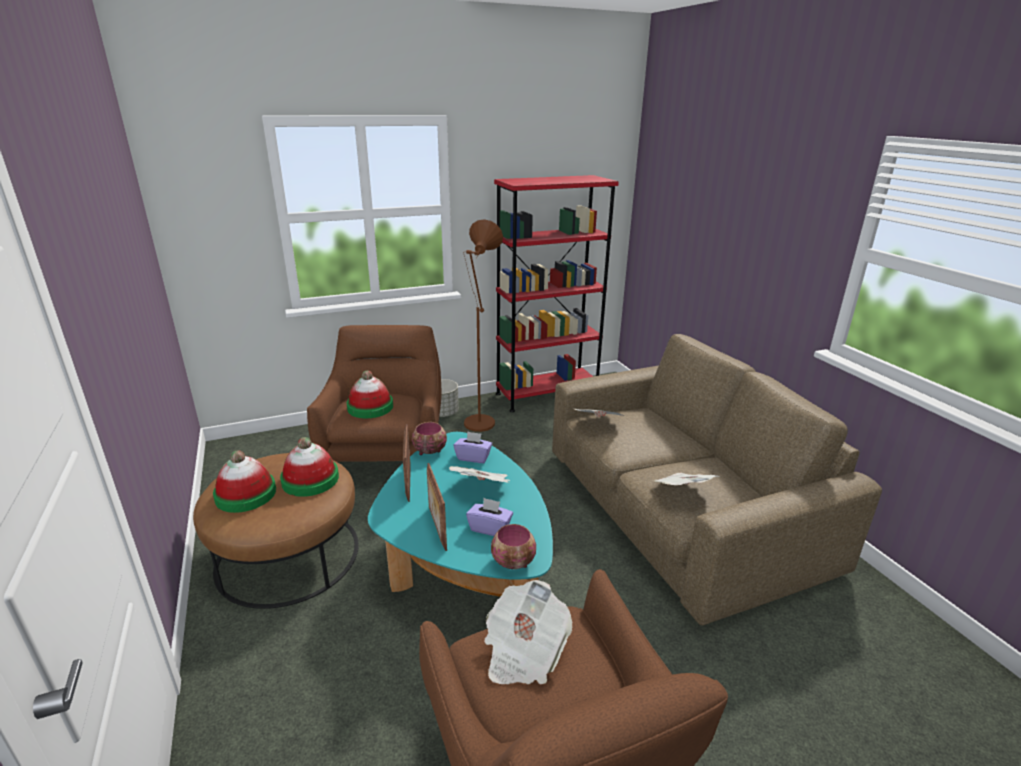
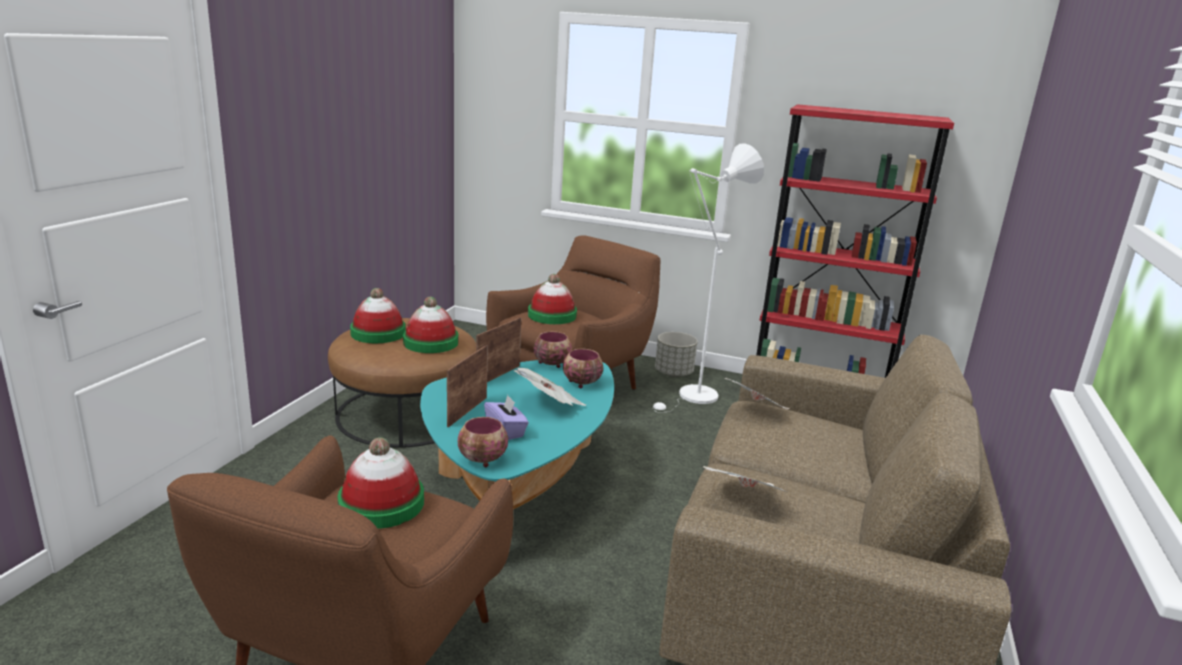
camera: 40 degrees right, 5 degrees down
(473, 457) = (581, 383): purple tissue box -> bowl
(479, 427) = (693, 397): brown floor lamp -> white floor lamp
(523, 651) = (381, 503): newspaper -> hat

